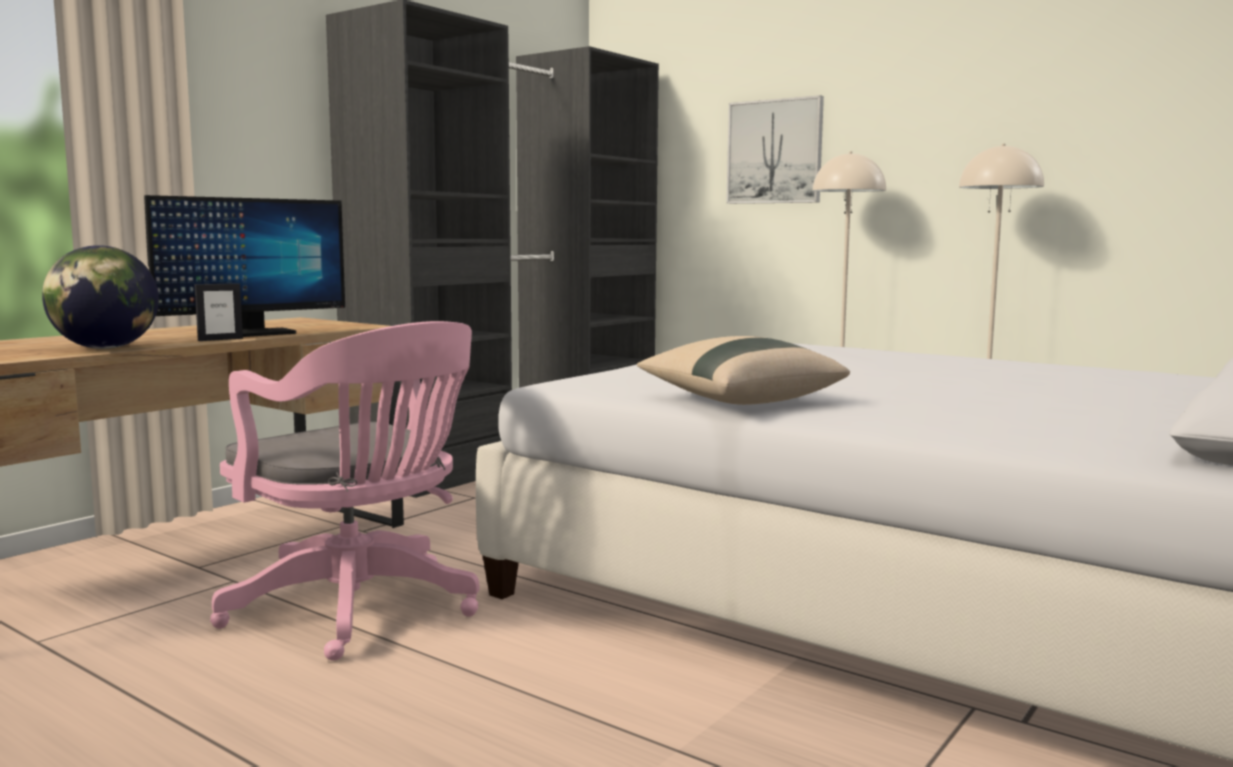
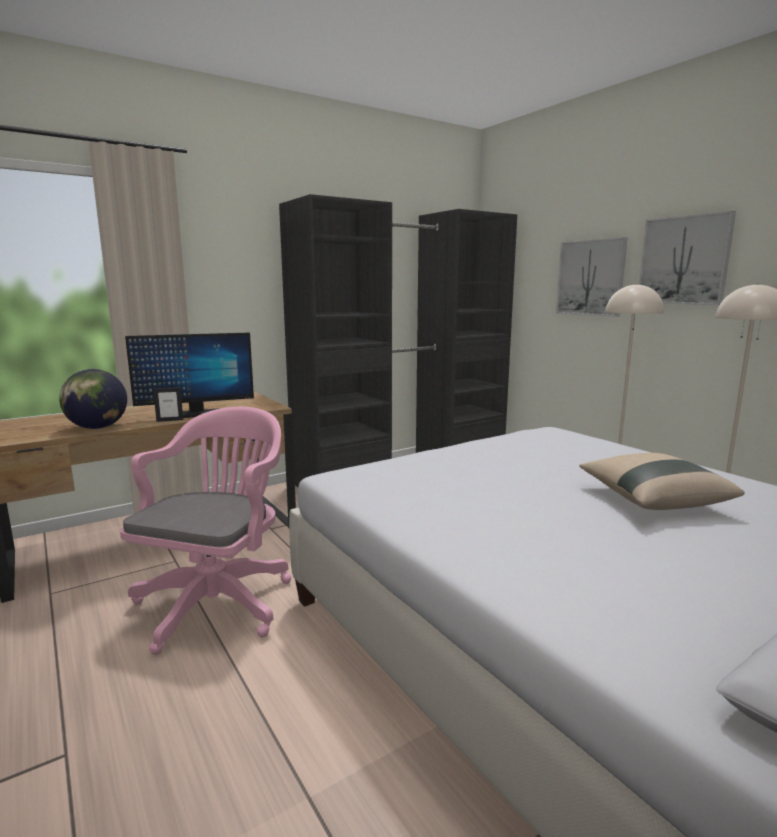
camera: 20 degrees right, 5 degrees up
(360, 610) = (219, 600): pink office chair -> pink office chair turned 135 degrees counterclockwise
(739, 400) = (429, 518): beige pillow -> beige pillow (652, 499)
(901, 125) = (684, 260): none -> picture

